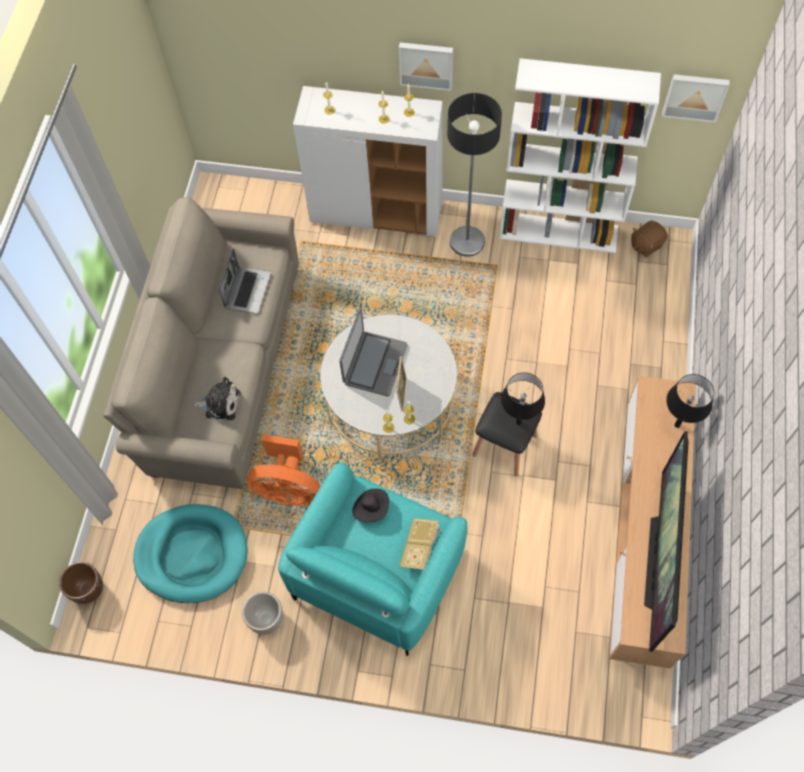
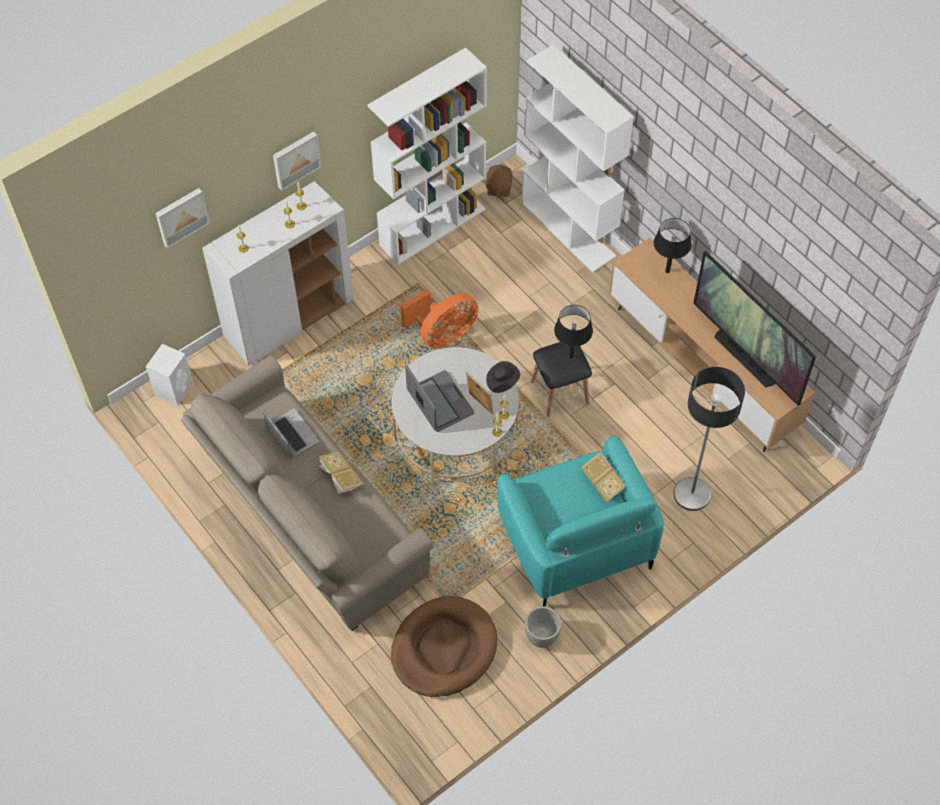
camera: 50 degrees left, 5 degrees down
(89, 590) = (402, 739): brown planter -> none
(192, 554) = (444, 648): turquoise dog bed -> brown dog bed
(220, 403) = (367, 520): plush toy -> none
(240, 354) = (340, 478): none -> book
(247, 195) = (174, 388): none -> white speaker
(288, 489) = (456, 548): orange fan -> orange fan (442, 334)
(371, 508) = (545, 489): black hat -> black hat (502, 381)
(467, 241) = (378, 284): floor lamp -> floor lamp (691, 494)
(665, 324) = (569, 229): none -> white bookcase
(695, 96) = (488, 48): picture -> picture (181, 216)

